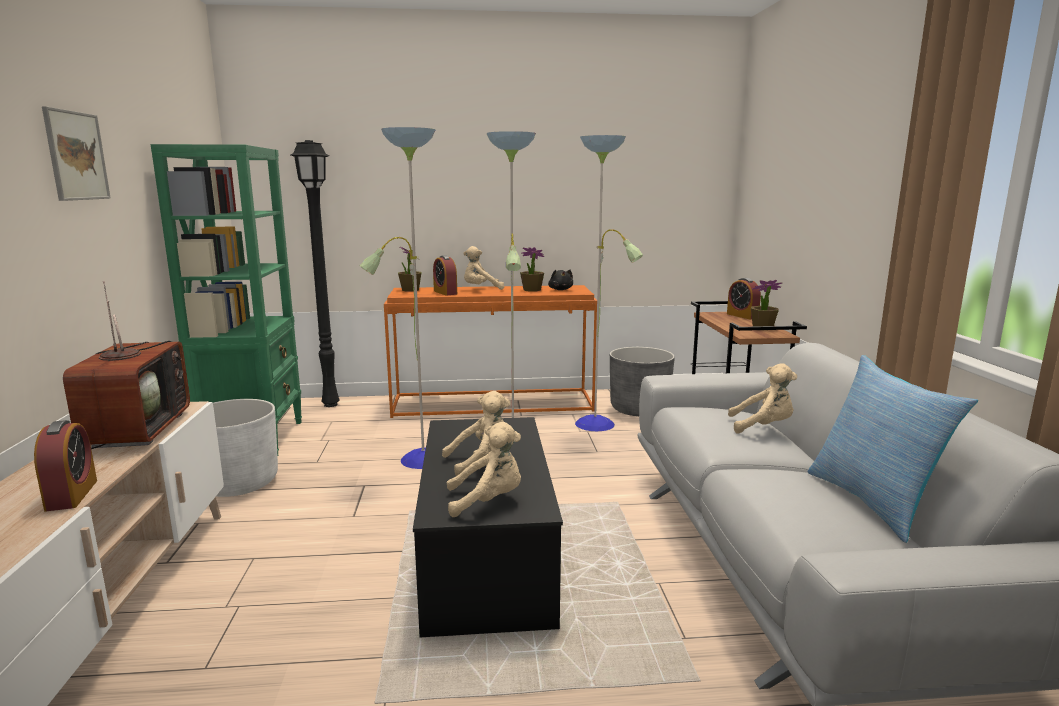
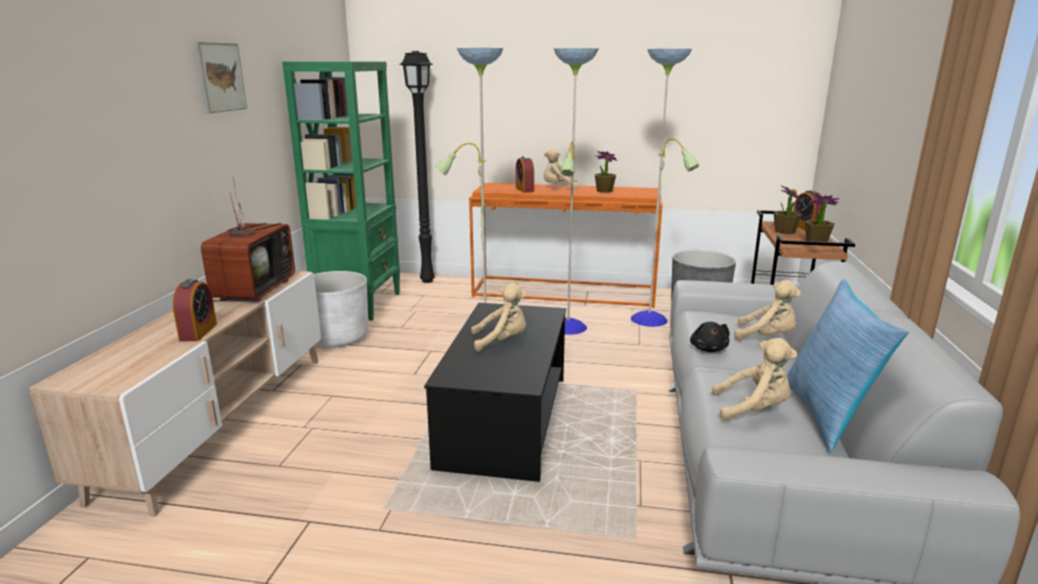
camera: 15 degrees right, 5 degrees up
(410, 290) = (496, 185): potted plant -> potted plant (784, 231)
(488, 501) = (490, 372): beige plush toy -> beige plush toy (753, 409)
(560, 289) = (631, 192): black plush toy -> black plush toy (708, 349)

